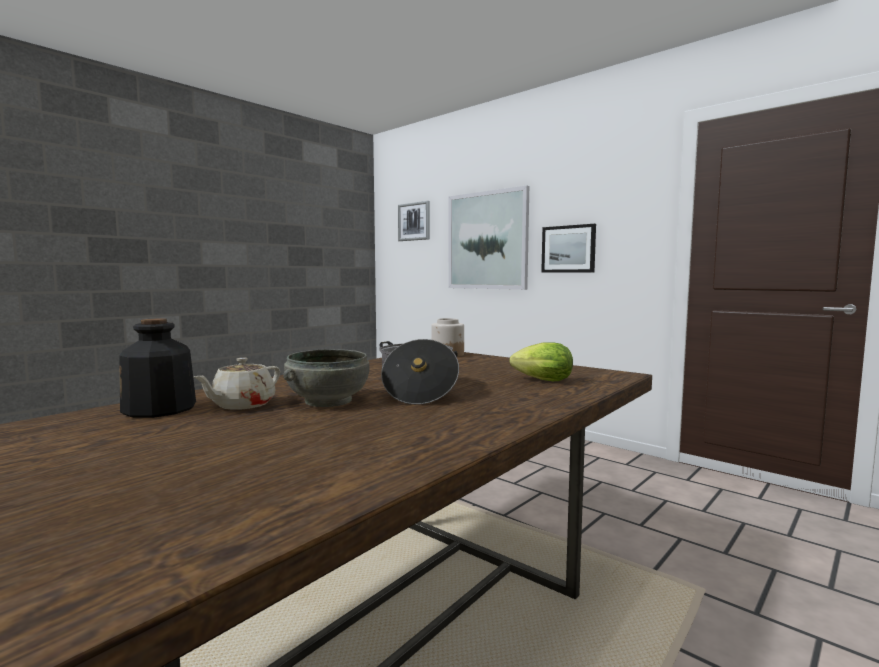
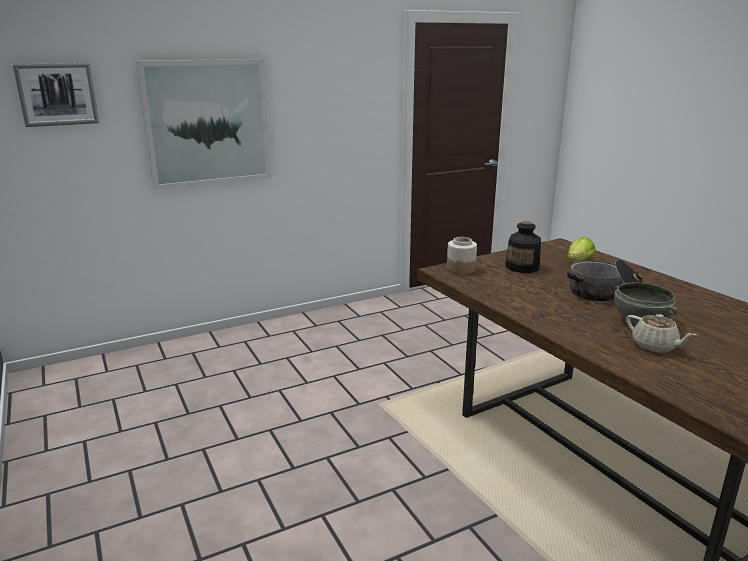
camera: 70 degrees left, 15 degrees up
(159, 409) = (672, 373): bottle -> bottle (522, 267)
(568, 249) = (312, 130): picture -> none

